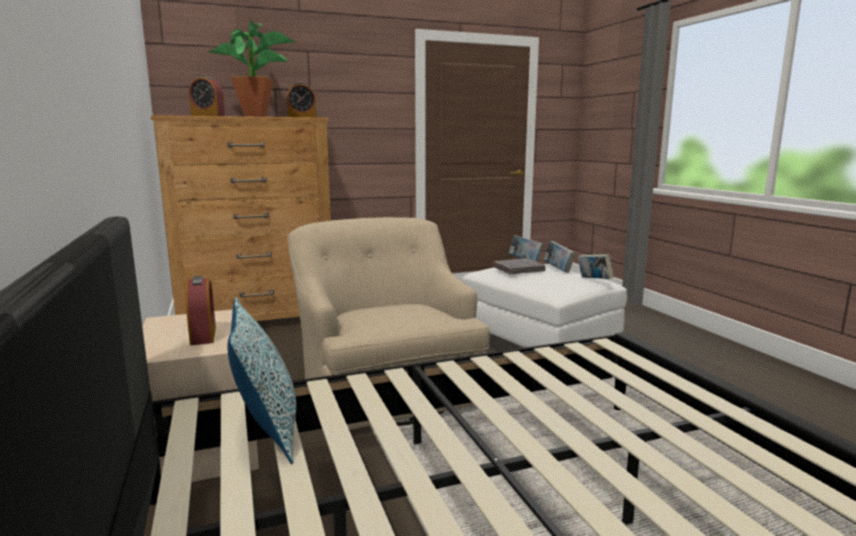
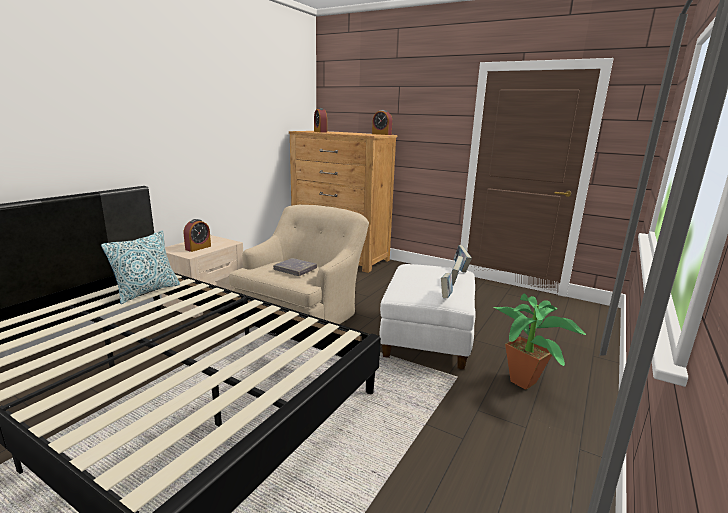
camera: 50 degrees right, 5 degrees up
(259, 117) = (349, 133): potted plant -> potted plant (526, 385)
(518, 270) = (427, 271): grey book -> grey book (295, 269)

